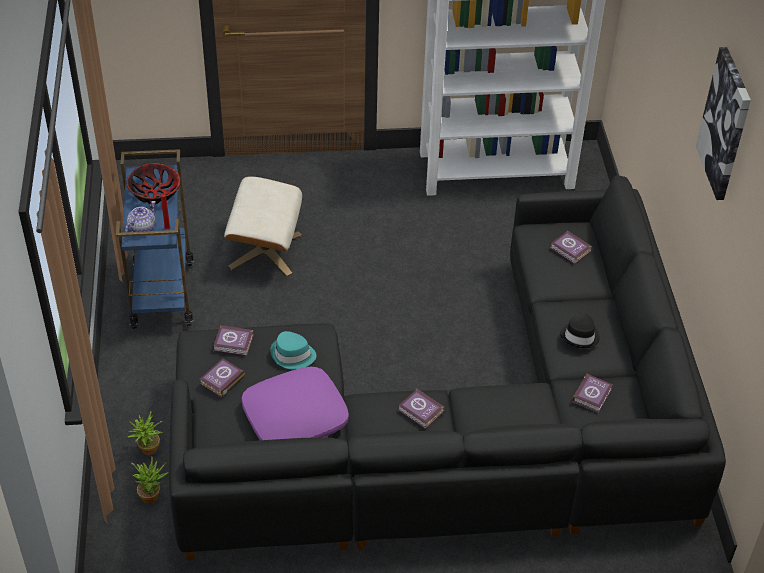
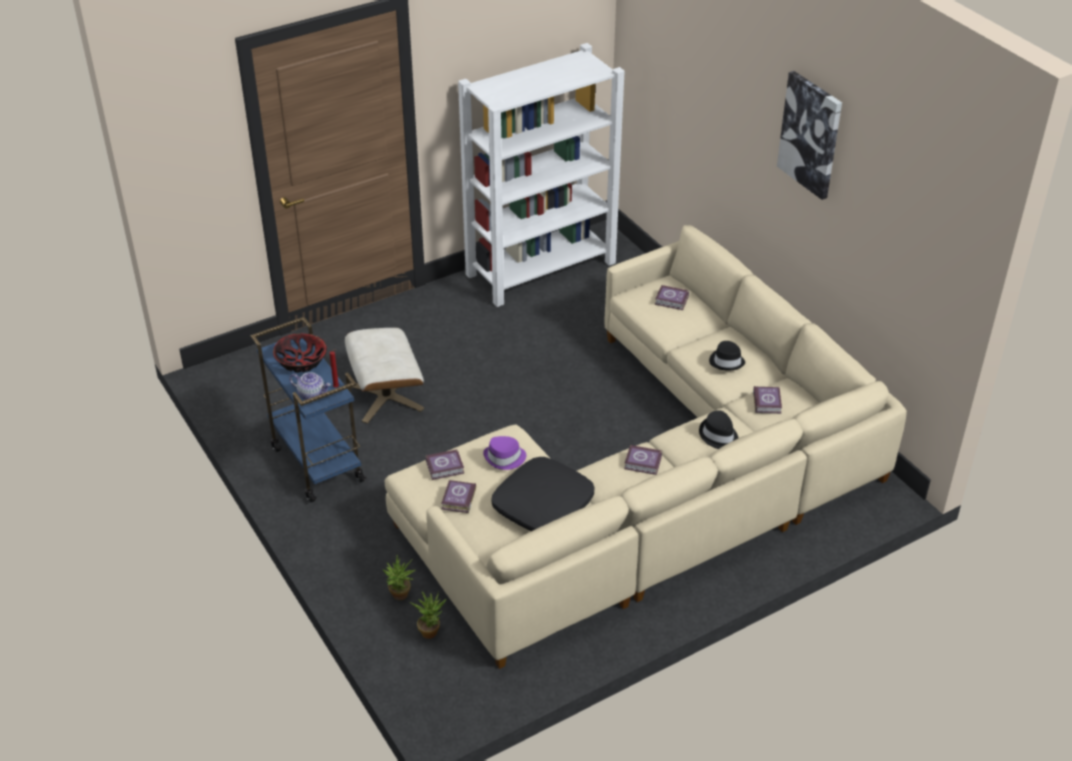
camera: 25 degrees left, 5 degrees down
(142, 228) = (312, 394): teapot -> teapot turned 105 degrees clockwise
(292, 355) = (505, 458): turquoise hat -> purple hat
(295, 417) = (543, 505): purple pillow -> black pillow
(458, 432) = (654, 482): black sofa -> beige sofa
(516, 412) = (718, 436): none -> black hat

